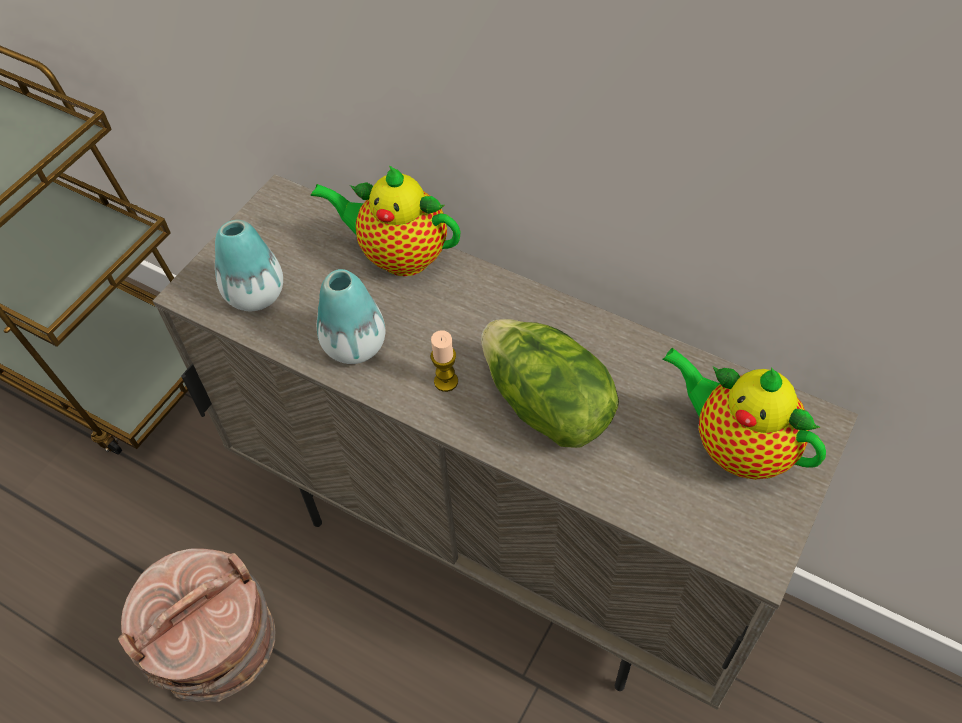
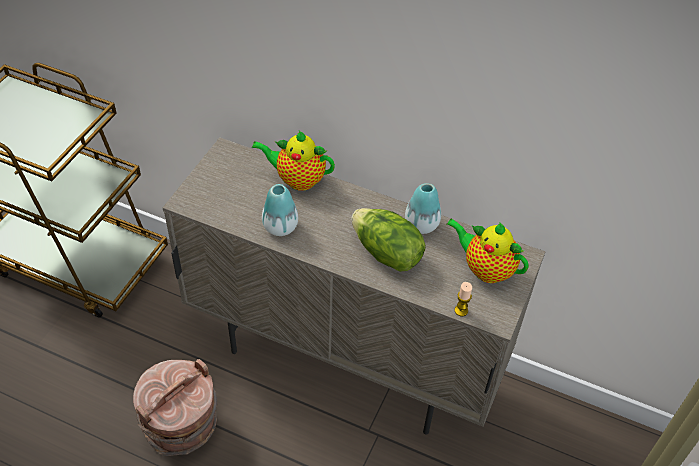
camera: 10 degrees left, 5 degrees down
(255, 295) = (220, 202): vase -> vase (421, 225)
(446, 381) = (332, 243): candle -> candle (461, 310)

